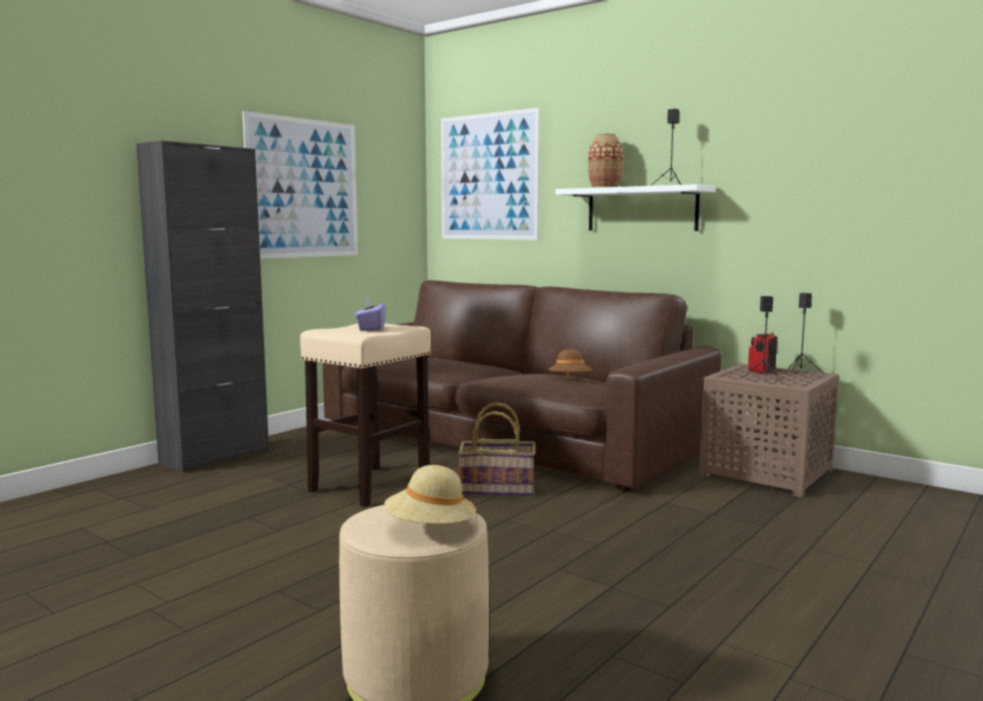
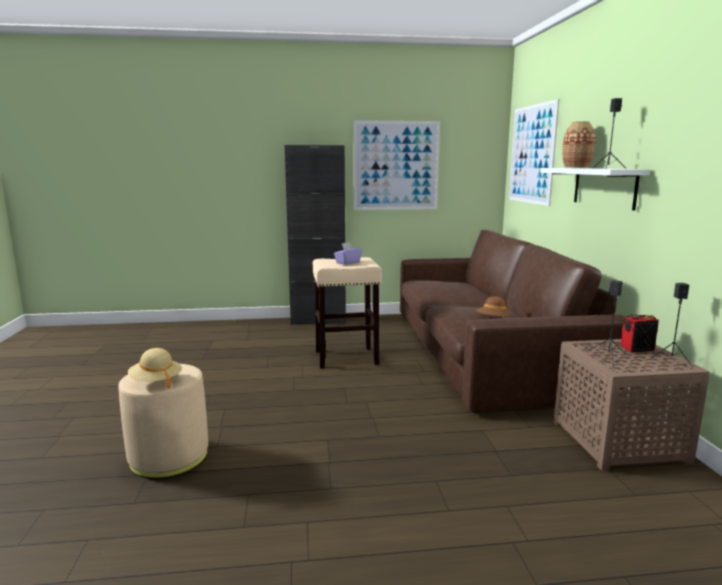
camera: 45 degrees right, 5 degrees up
(497, 488) = (402, 382): basket -> none

